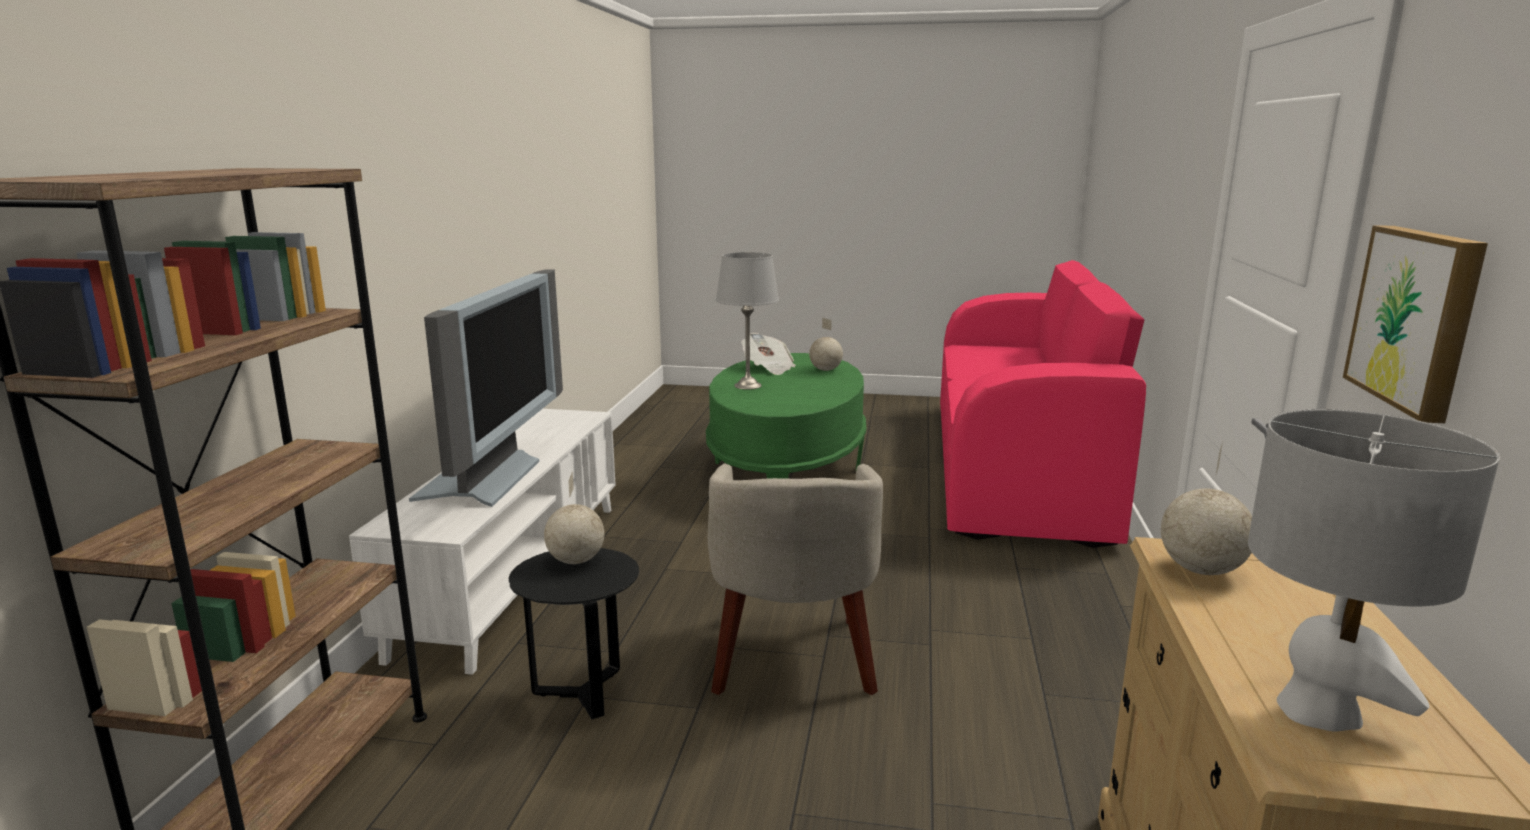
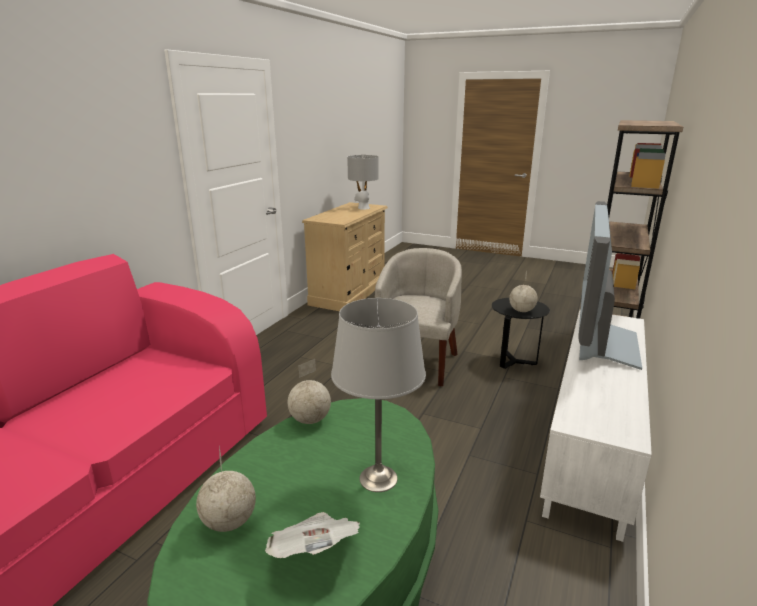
camera: 165 degrees left, 5 degrees up
(1200, 570) = (342, 219): globe -> globe (311, 420)
(1418, 318) = (300, 151): picture -> none

